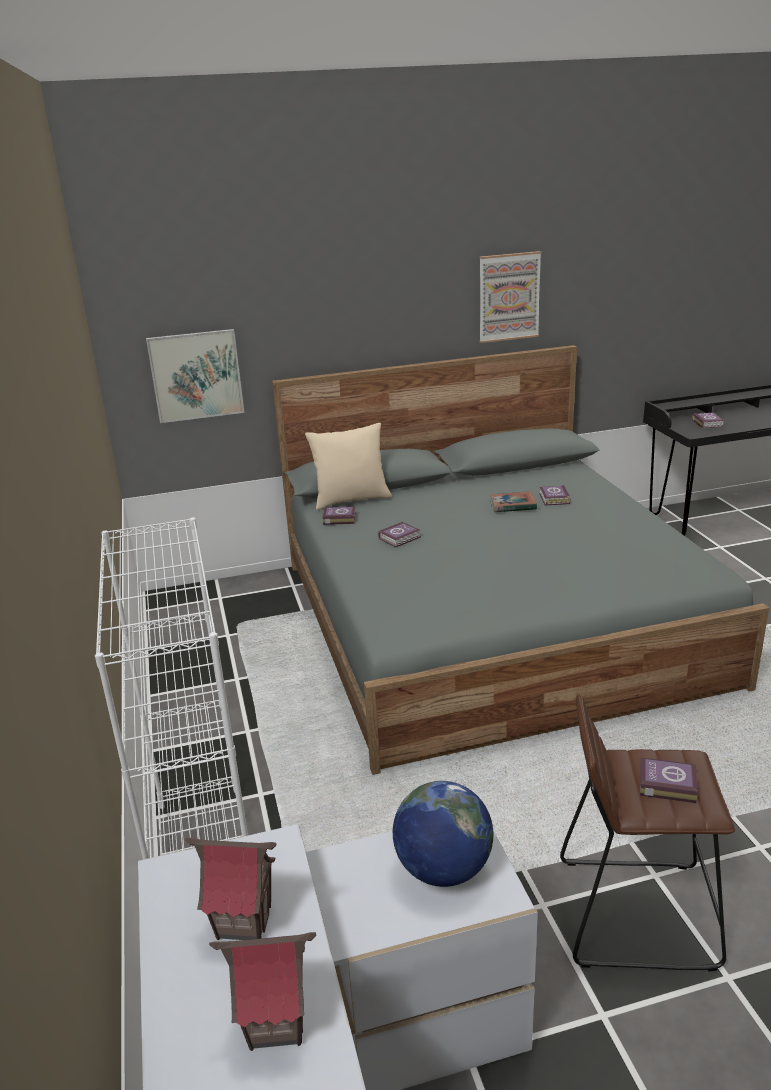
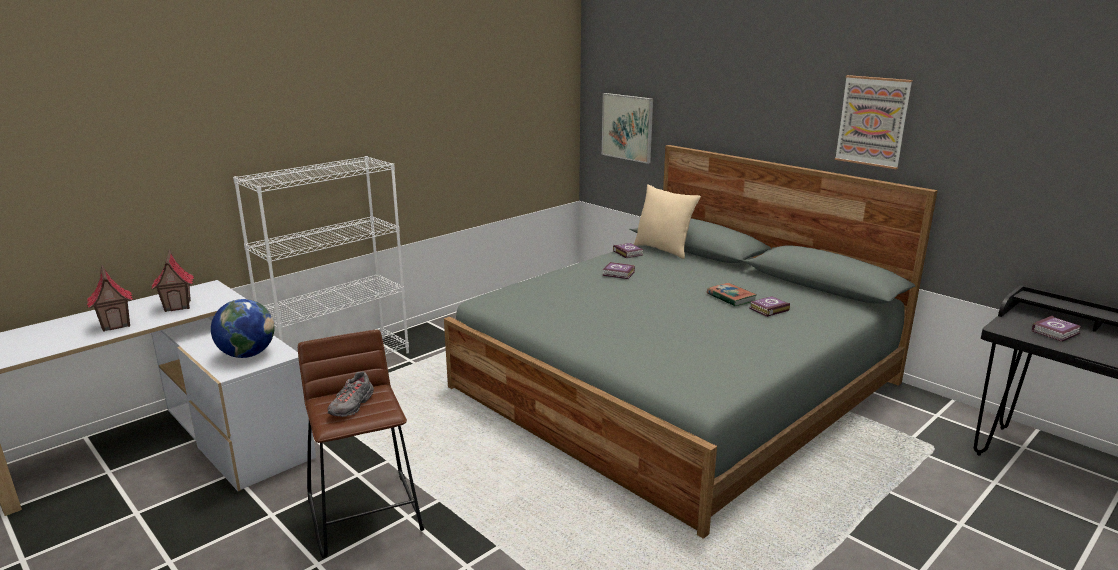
camera: 60 degrees right, 5 degrees down
(665, 783) = (352, 406): book -> grey shoe

